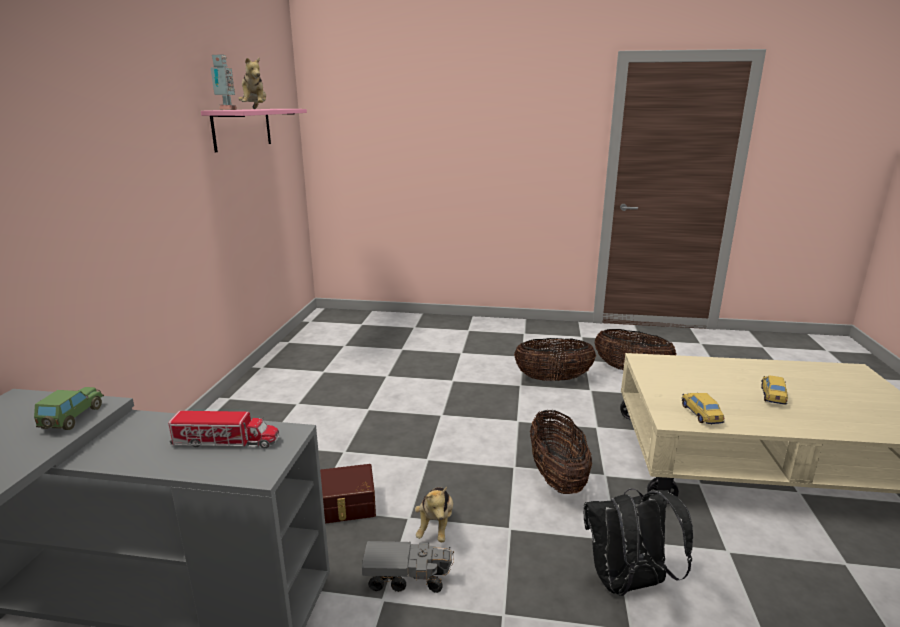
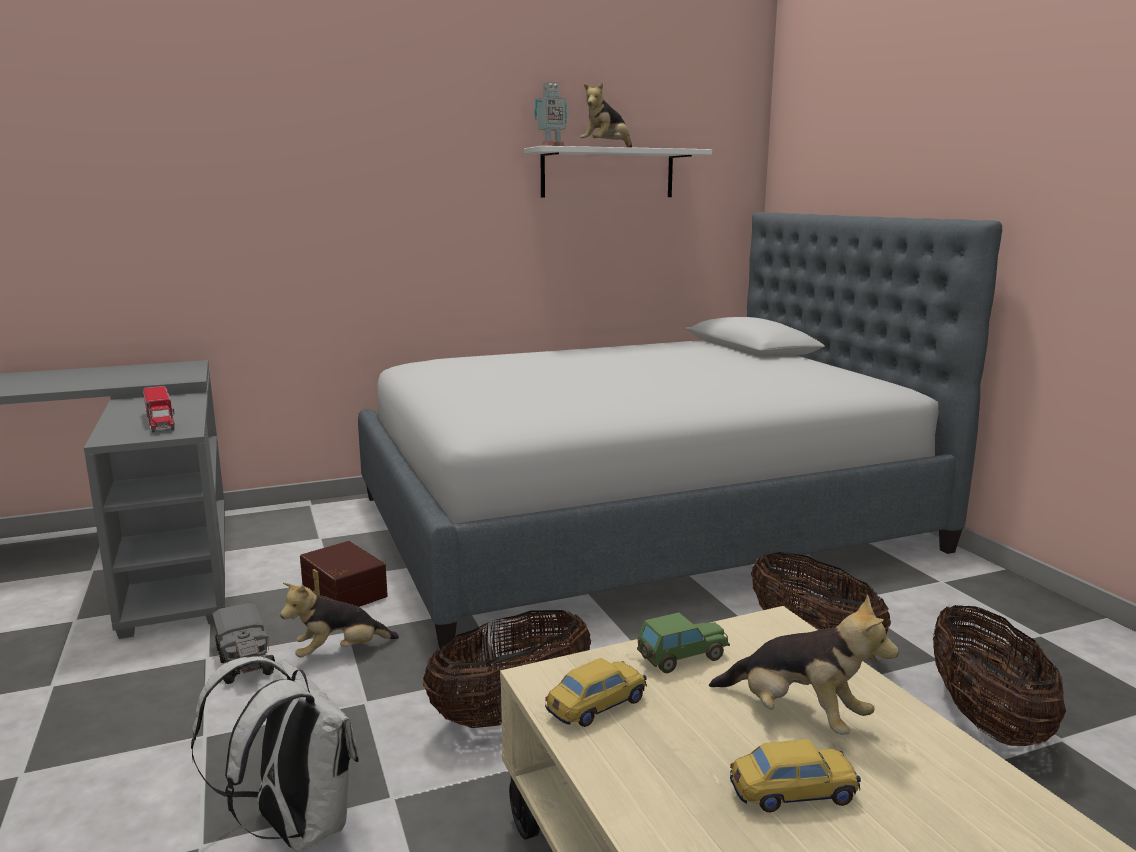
camera: 60 degrees right, 5 degrees down
(72, 418) = (164, 378): toy car -> toy car (681, 657)
(242, 128) = (608, 173): pink shelf -> white shelf
(375, 371) = (638, 522): none -> bed
(627, 584) = (294, 826): black backpack -> white backpack
(720, 379) = (797, 716): none -> plush toy

